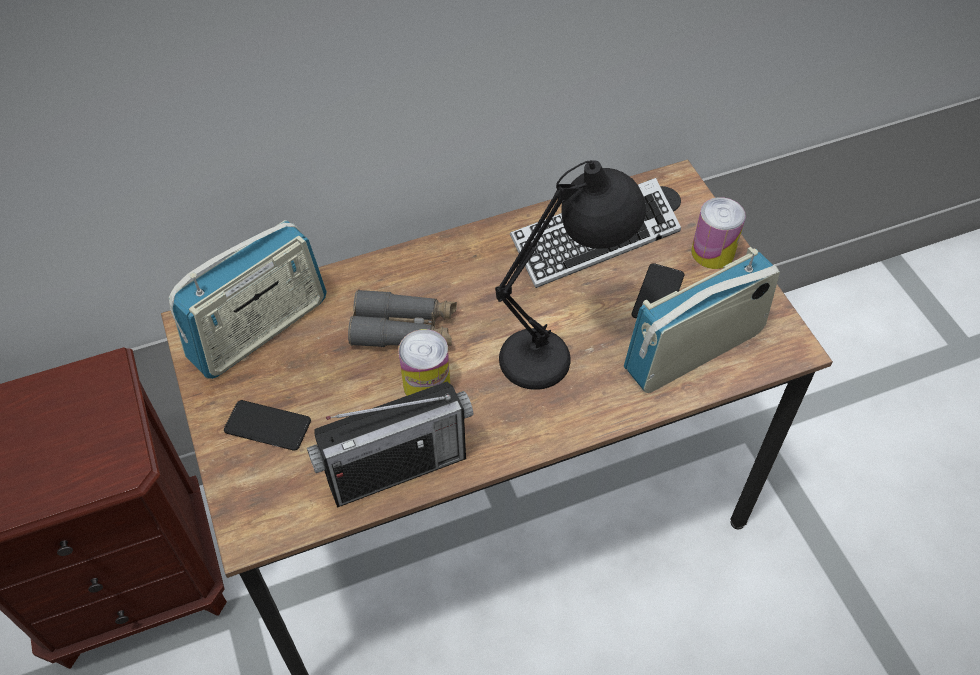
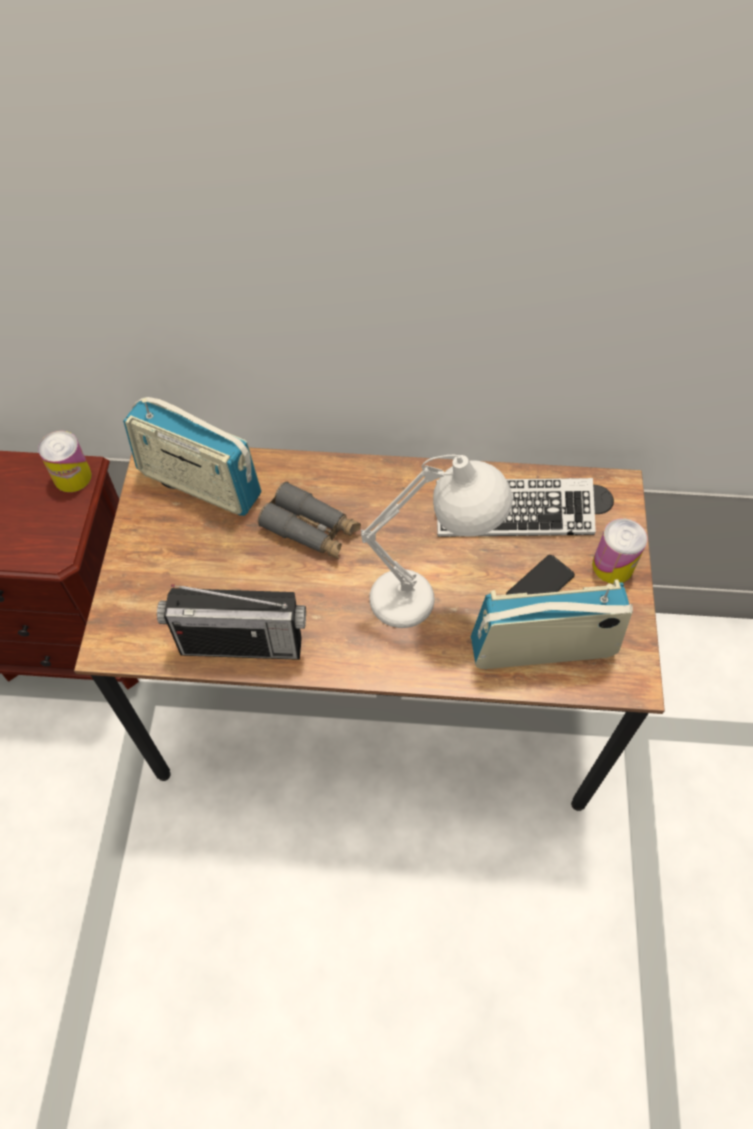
camera: 25 degrees right, 5 degrees up
(259, 330) = (199, 484): radio -> radio turned 45 degrees clockwise
(267, 426) = (164, 566): phone -> none
(426, 385) = (302, 584): can -> can (72, 477)
(562, 349) = (430, 600): black table lamp -> white table lamp

